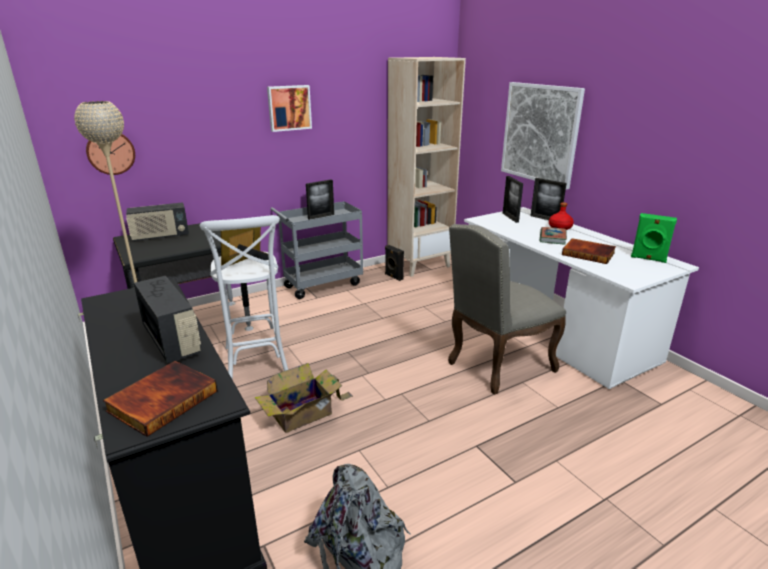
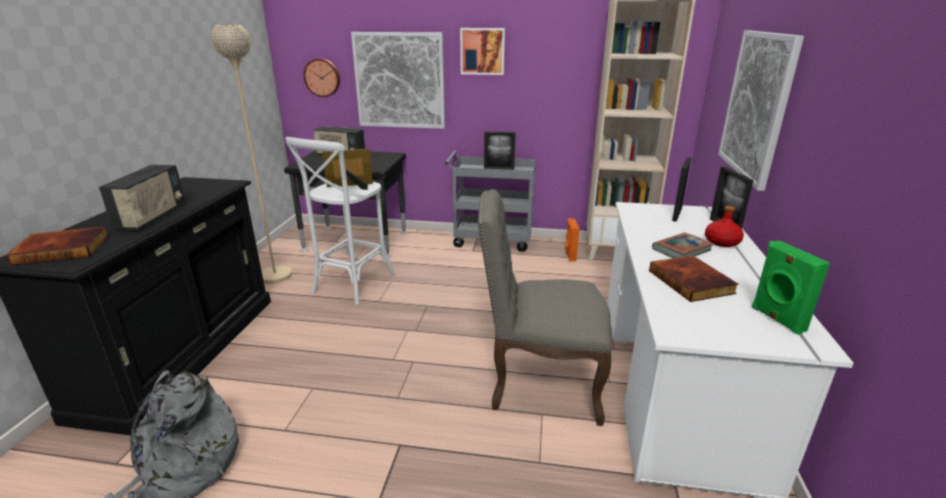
camera: 40 degrees right, 0 degrees up
(207, 145) = (400, 81): none -> picture
(304, 413) = (323, 338): cardboard box -> none
(393, 277) = (569, 255): black speaker -> orange speaker

